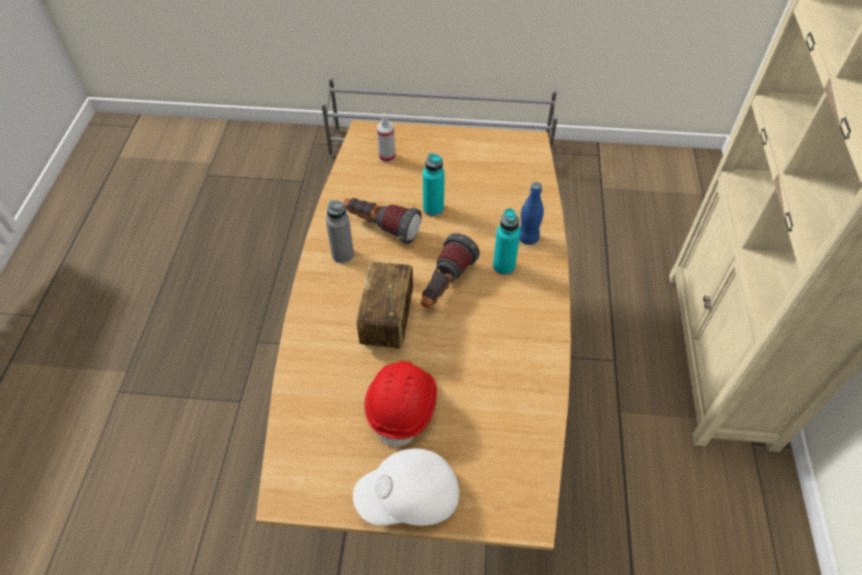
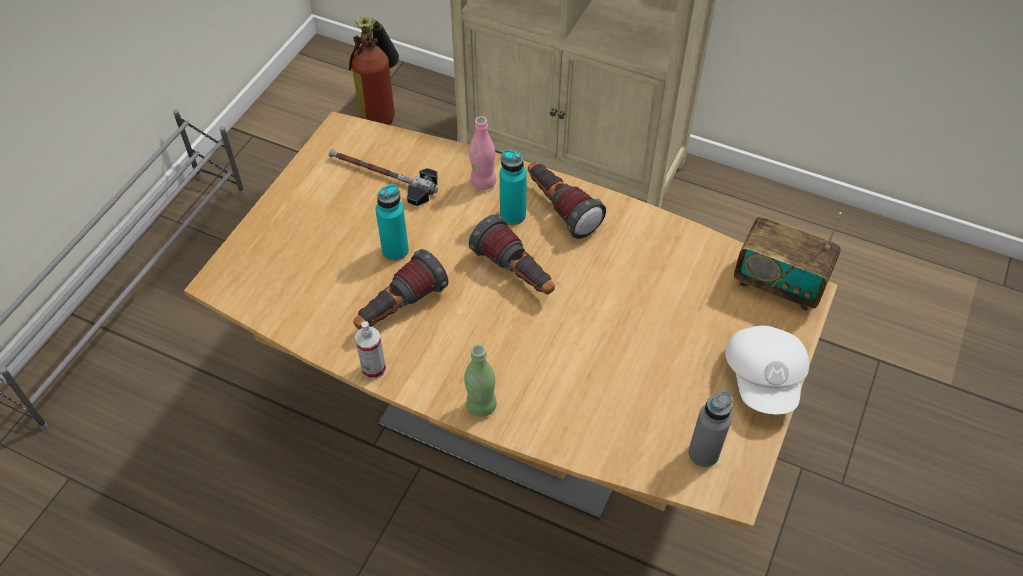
camera: 70 degrees left, 0 degrees up
(314, 300) = (481, 405): none -> green bottle
(342, 254) = (422, 359): grey bottle -> grey bottle (703, 453)
(387, 157) = (280, 271): spray bottle -> spray bottle (373, 368)
(387, 322) = (544, 340): radio -> radio (779, 283)
(403, 406) = (658, 356): red hard hat -> none
(499, 179) = (382, 177): none -> hammer
(527, 295) = (560, 209): none -> flashlight
(528, 238) = (483, 182): blue bottle -> pink bottle
(675, 214) = (382, 110): none -> fire extinguisher

